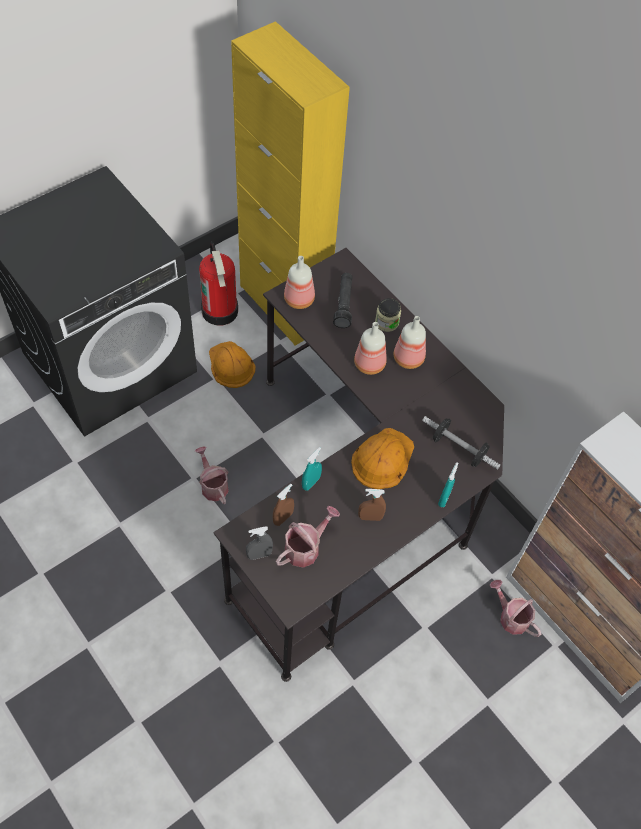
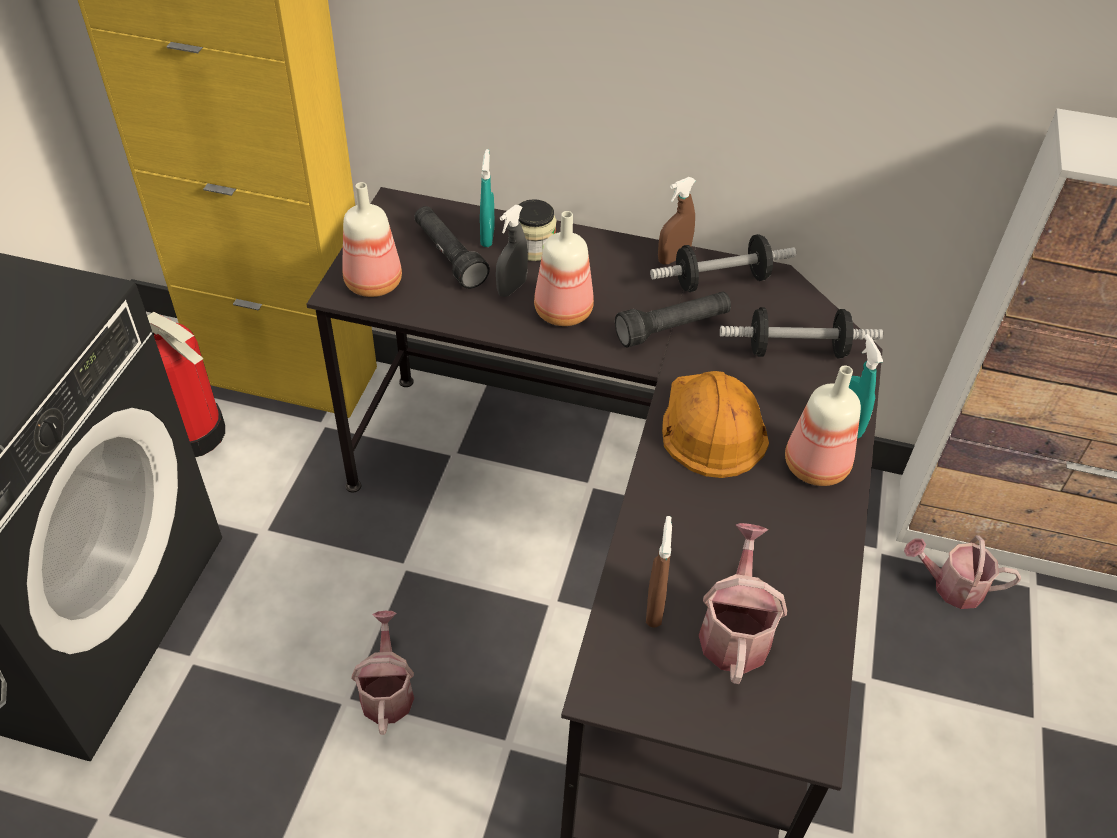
camera: 35 degrees left, 10 degrees down
(213, 485) = (387, 691): watering can -> watering can turned 60 degrees clockwise
(230, 365) = (271, 498): orange hard hat -> none
(259, 555) = (675, 696): grey spray bottle -> grey spray bottle (511, 288)
(311, 482) = (643, 525): turquoise spray bottle -> turquoise spray bottle (487, 237)
(370, 517) = (780, 517): brown spray bottle -> brown spray bottle (673, 258)
(409, 359) = (611, 276): bottle -> bottle (817, 465)
(411, 403) = (672, 328): none -> black flashlight
(459, 392) = (720, 281): none -> dumbbell

